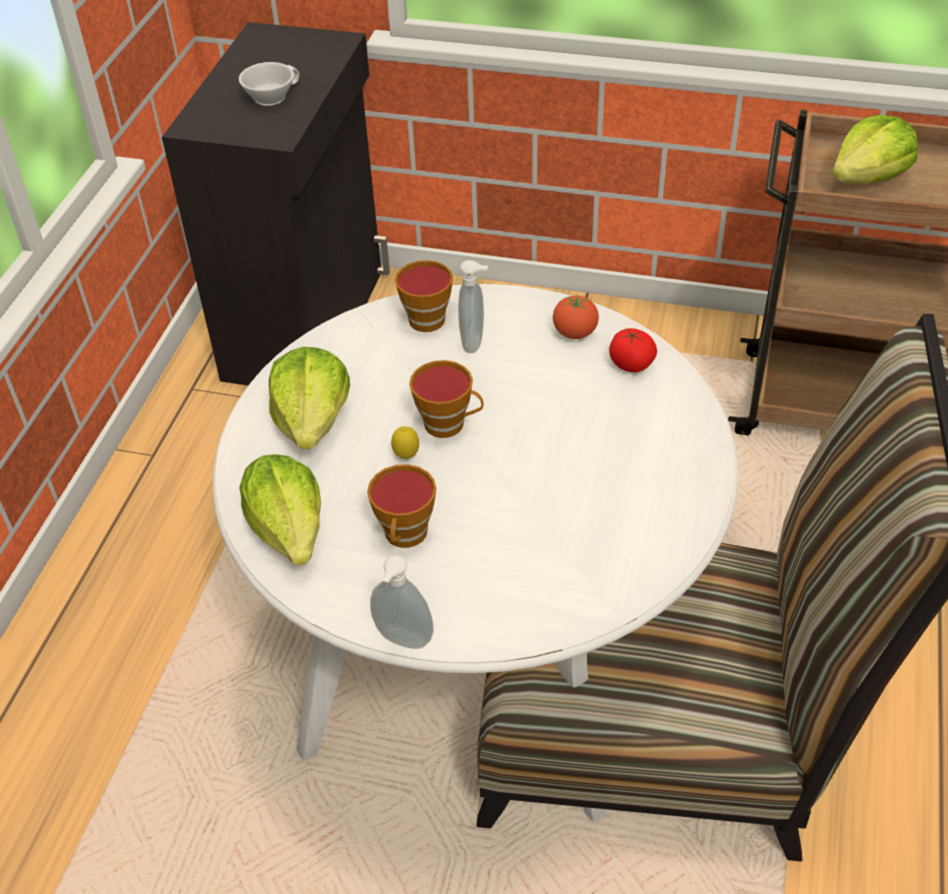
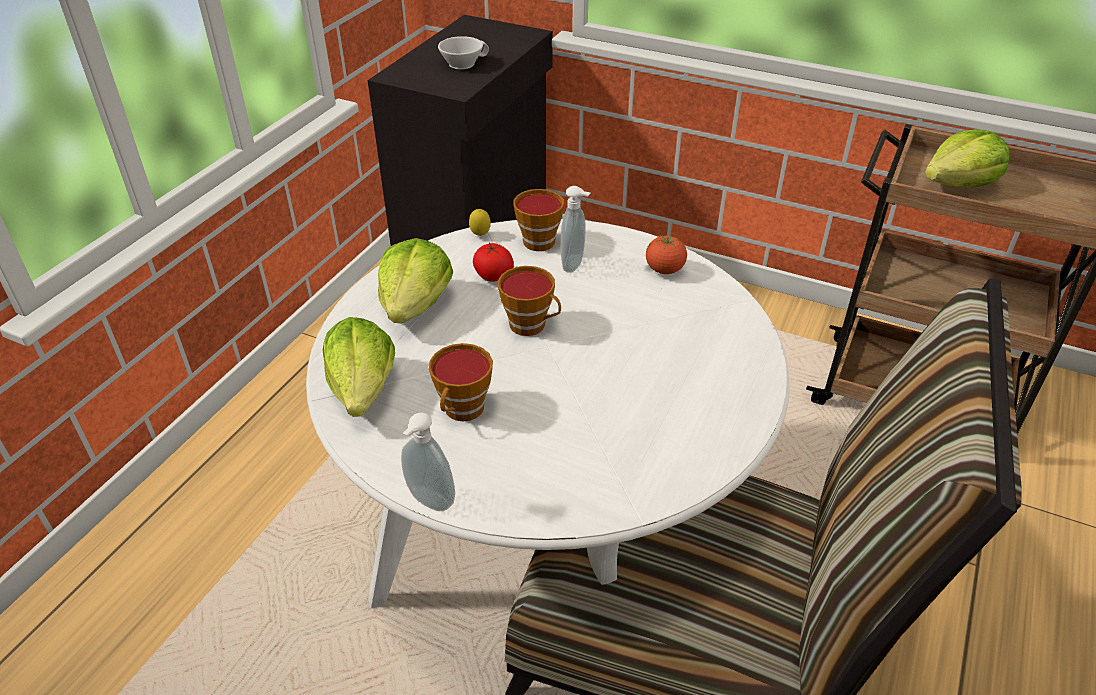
camera: 10 degrees right, 5 degrees down
(406, 456) = (485, 345): lemon -> lemon (480, 235)
(631, 364) = (708, 302): tomato -> tomato (493, 276)

